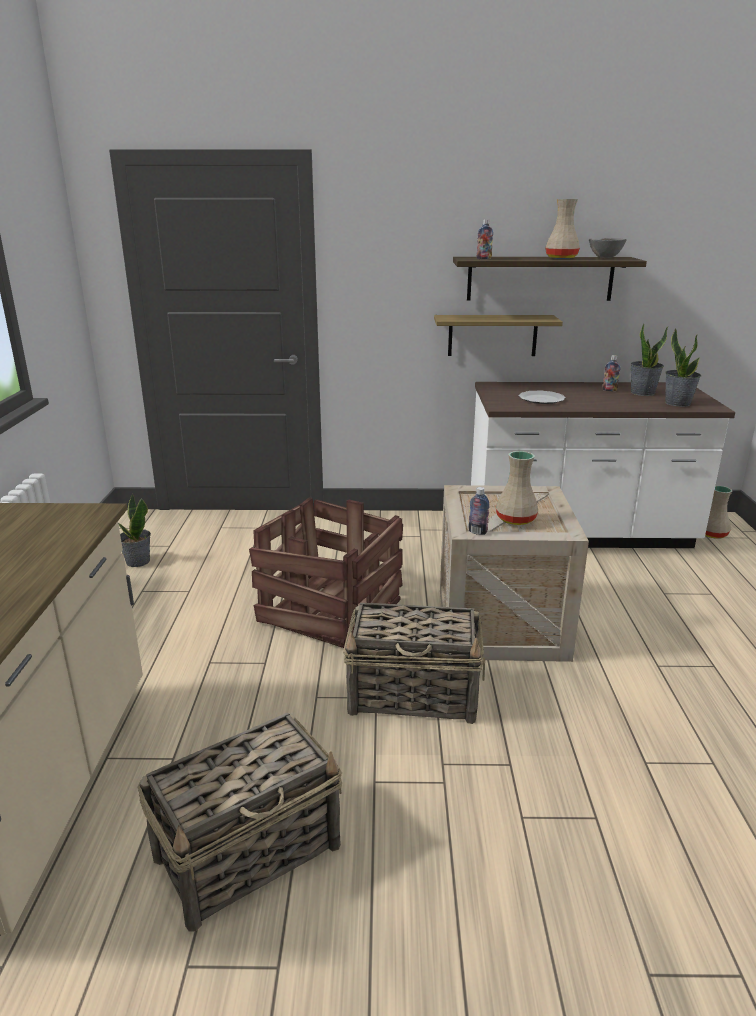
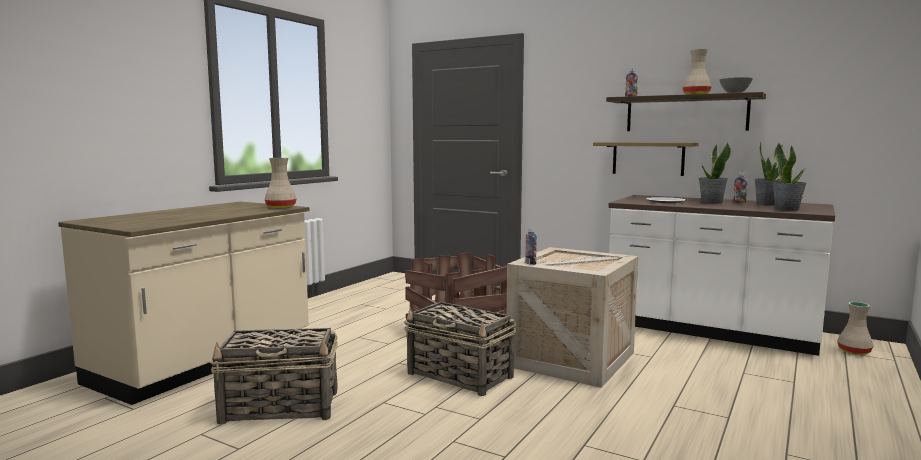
camera: 30 degrees right, 15 degrees down
(137, 561) = (374, 293): potted plant -> potted plant (711, 202)
(515, 520) = (570, 263): beige vase -> beige vase (280, 207)

